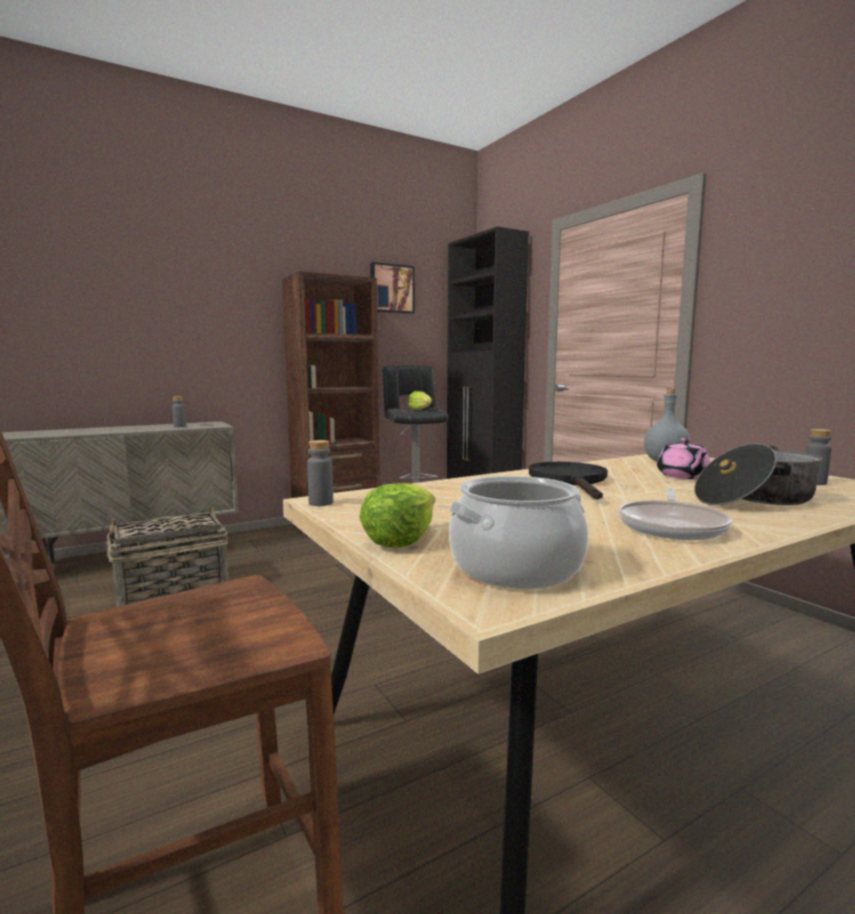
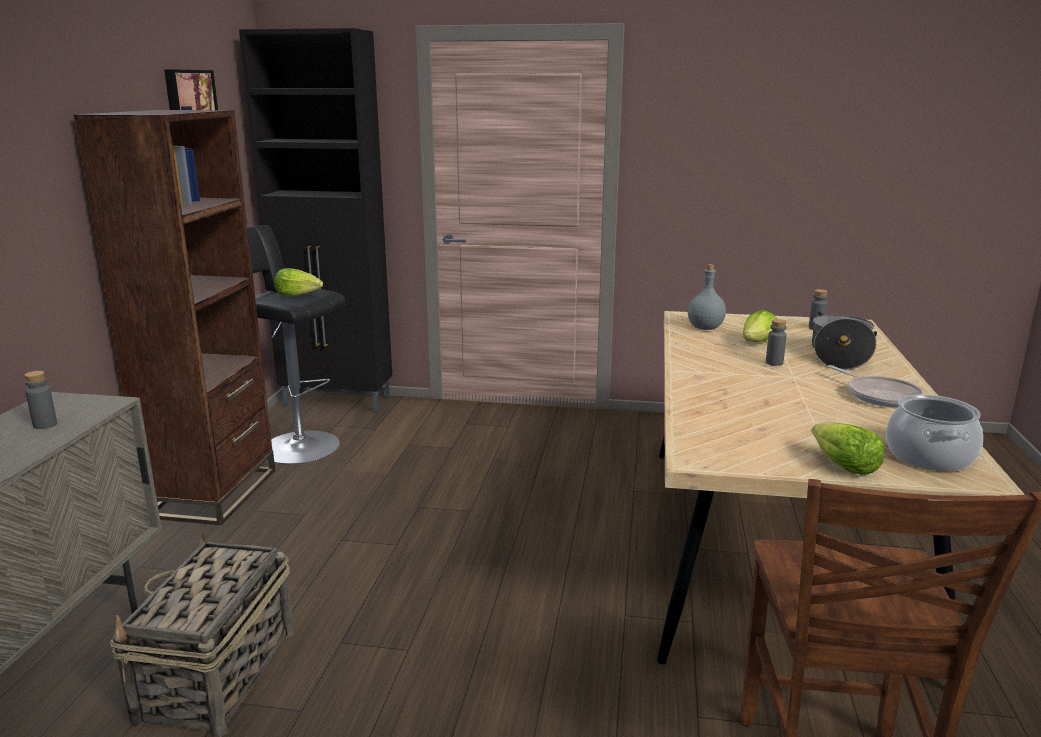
camera: 50 degrees left, 10 degrees up
(321, 503) = (704, 462): grey bottle -> grey bottle (774, 363)
(570, 481) = (731, 372): black frying pan -> none
(683, 476) = (758, 343): pink teapot -> lettuce

